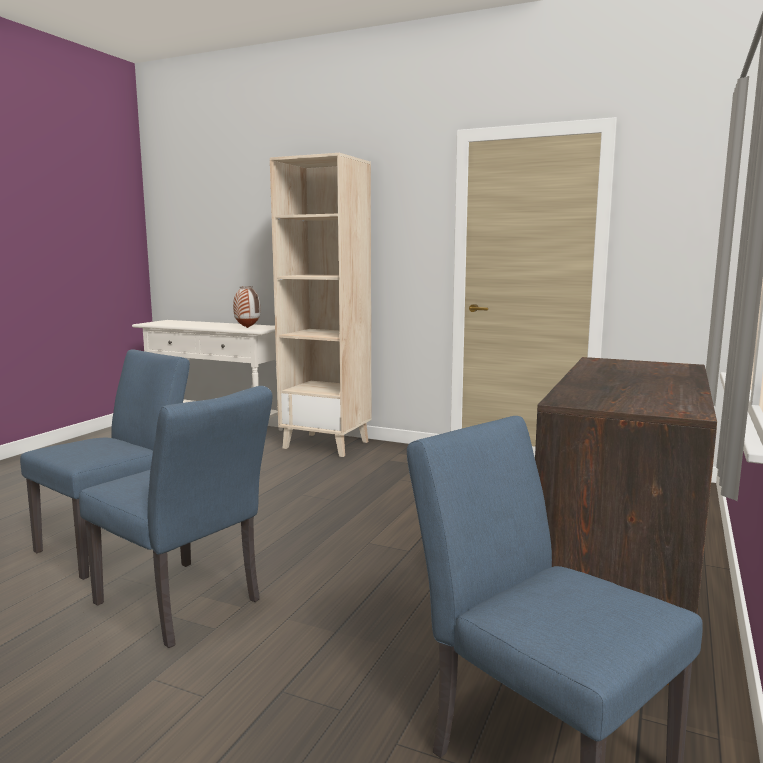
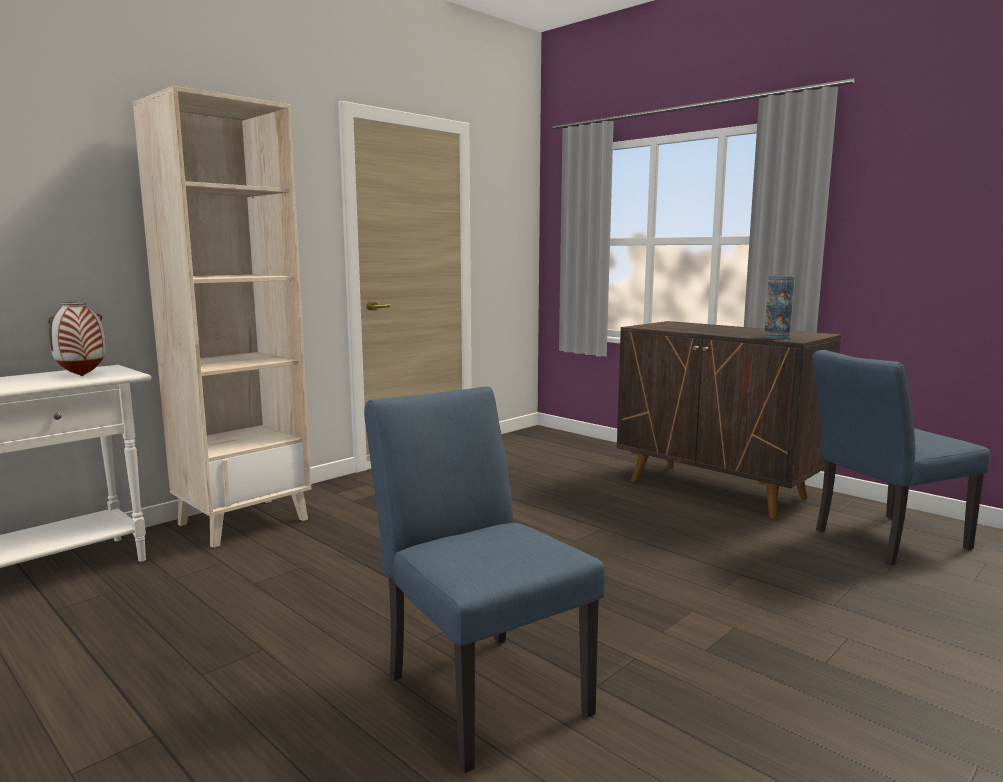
camera: 70 degrees left, 0 degrees up
(185, 606) = (685, 641): blue chair -> none
(581, 395) = (777, 337): none -> vase

